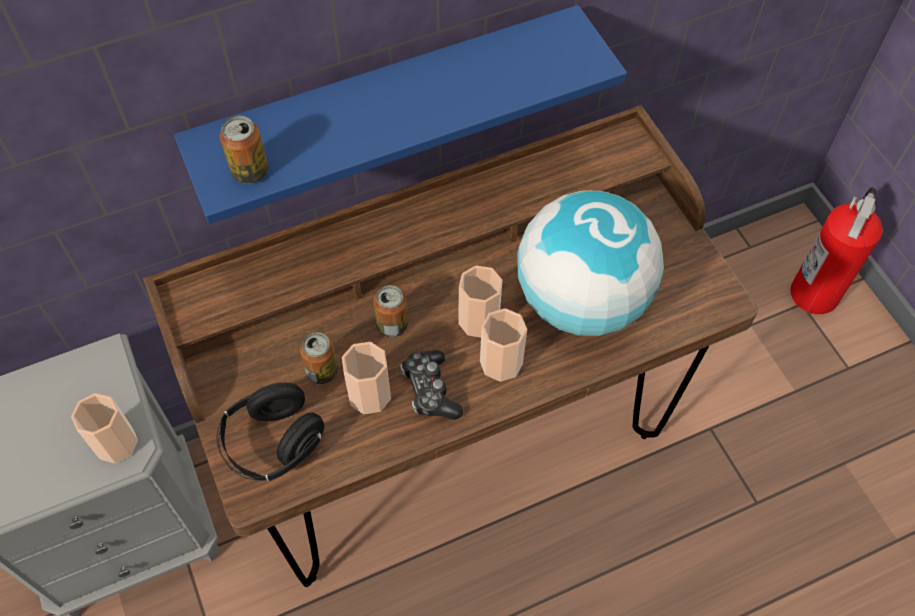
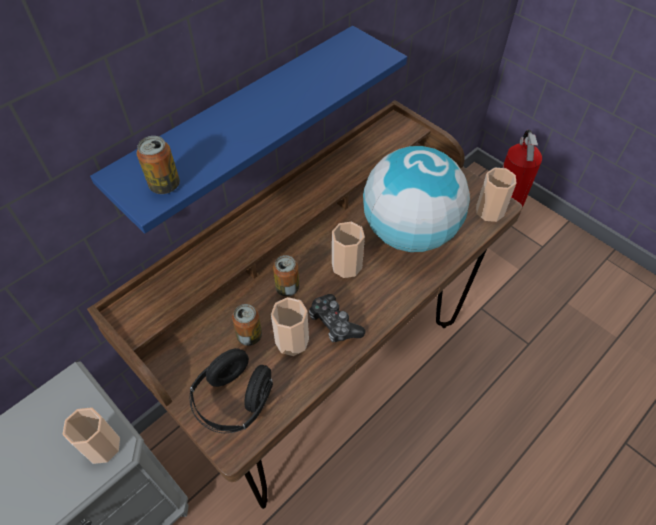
camera: 20 degrees left, 5 degrees down
(501, 362) = (375, 289): cup -> cup (489, 211)

